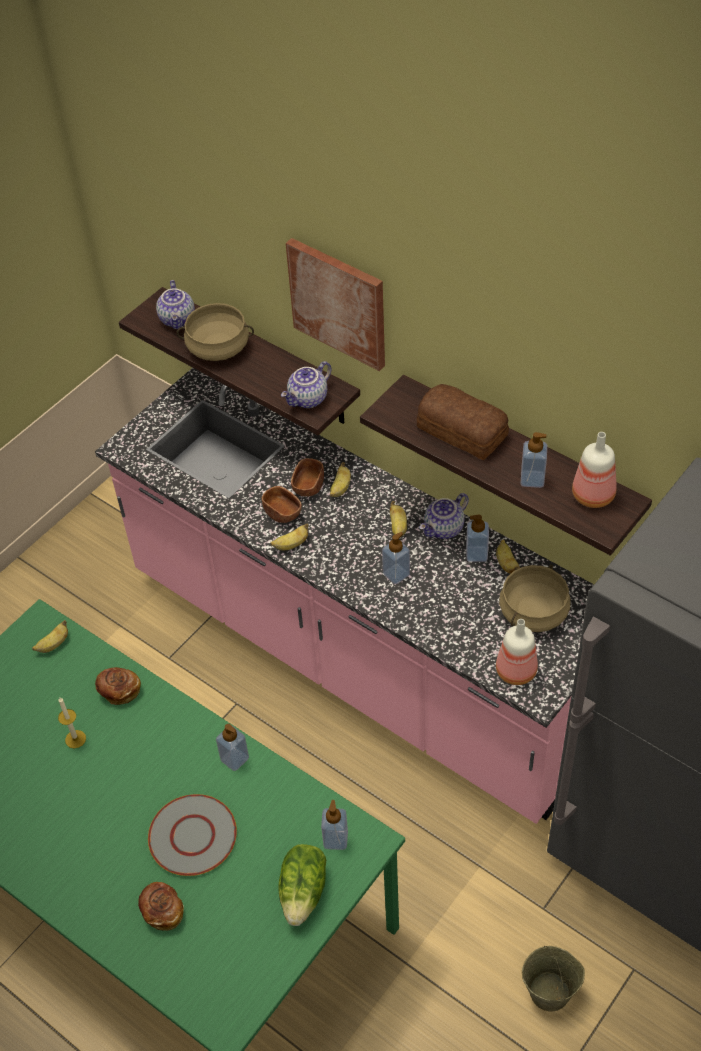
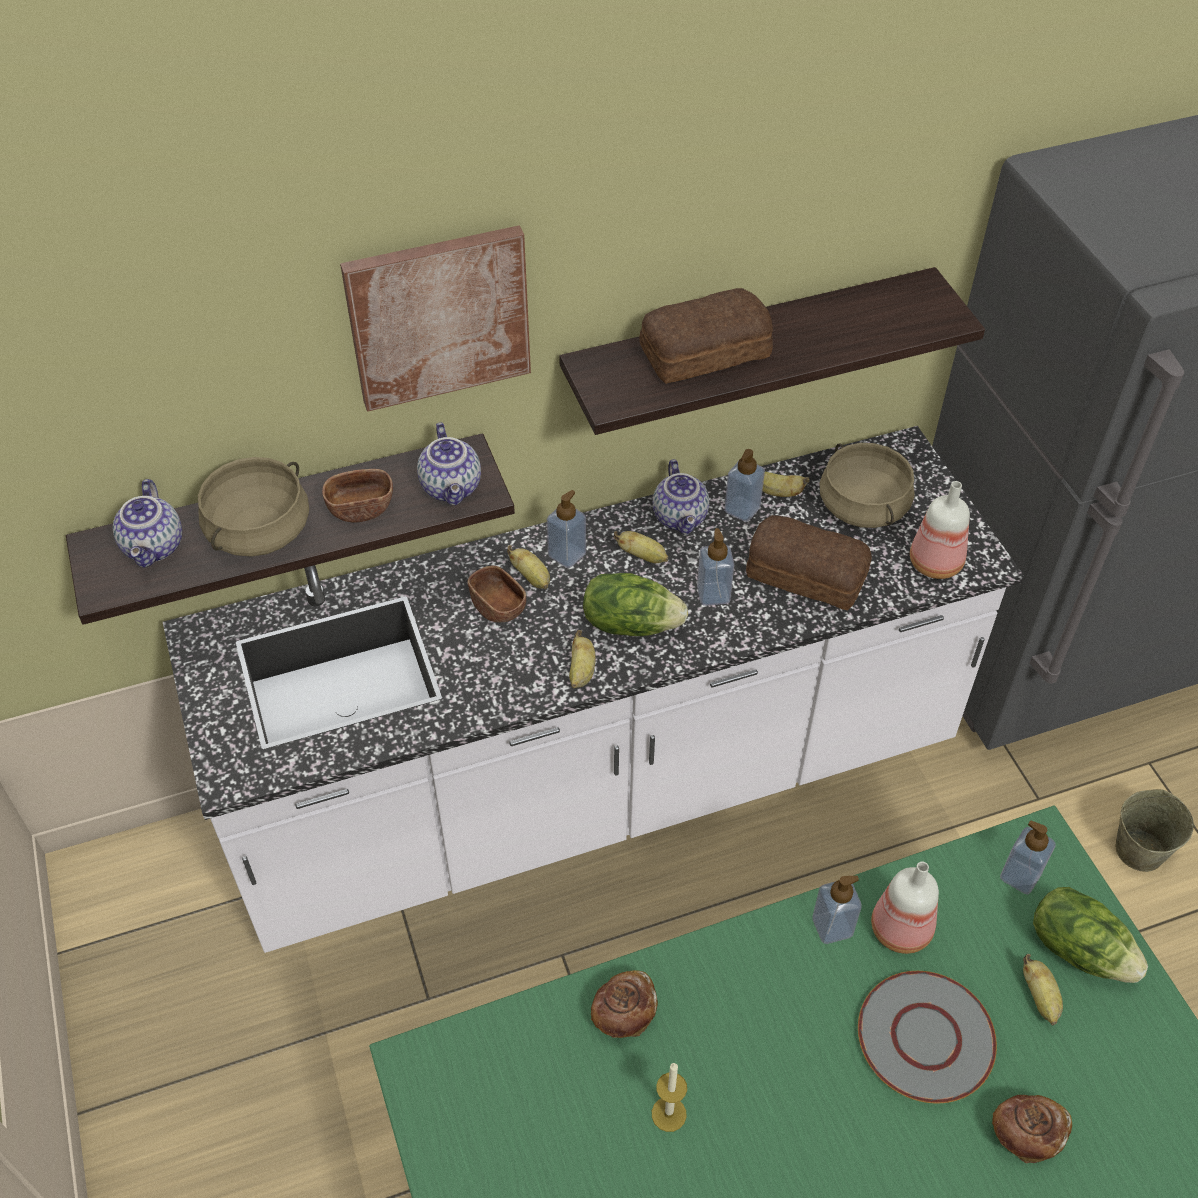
camera: 60 degrees left, 0 degrees up
(53, 645) = (474, 1064): banana -> banana (1040, 998)
(178, 319) = (155, 547): teapot -> teapot turned 60 degrees clockwise
(282, 513) = (520, 654): brown bowl -> brown bowl (361, 508)
(343, 548) = (630, 623): none -> lettuce
(358, 659) = (599, 787): pink counter -> white counter
(451, 609) = (805, 572): none -> bread
(532, 479) = (832, 335): soap dispenser -> soap dispenser (567, 554)
(594, 494) = (894, 302): bottle -> bottle (900, 927)

